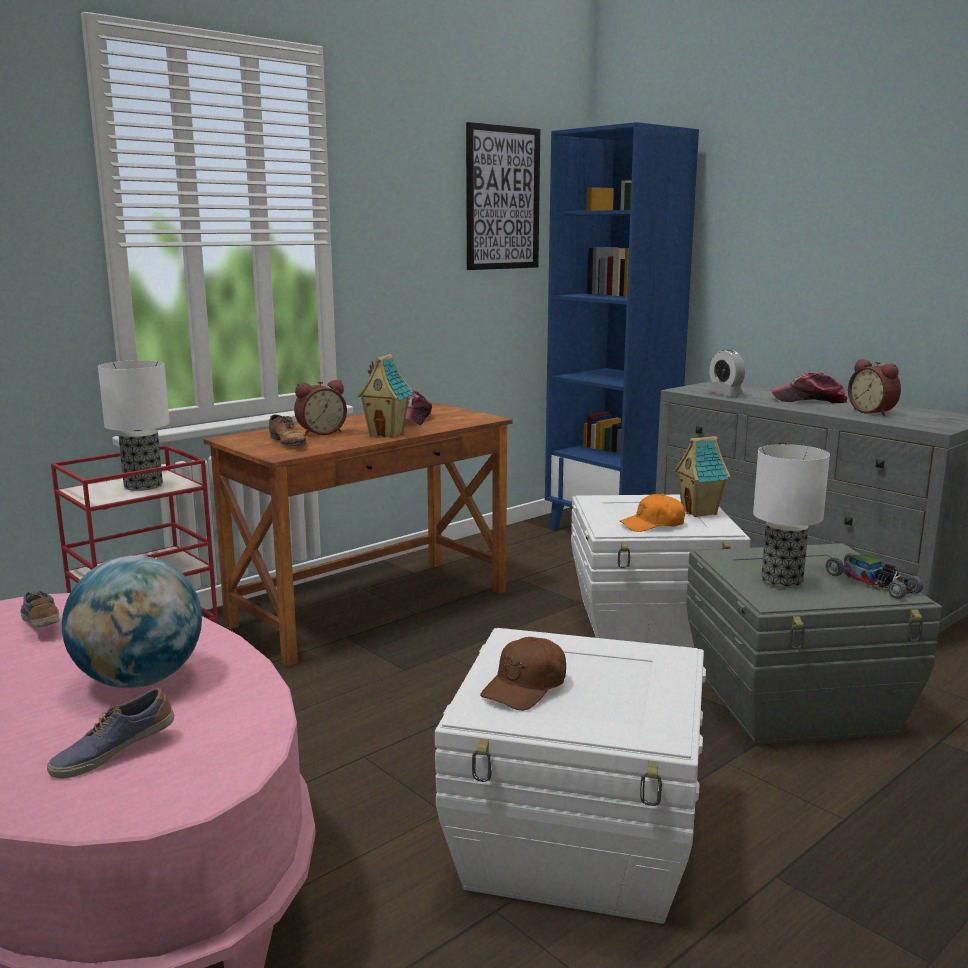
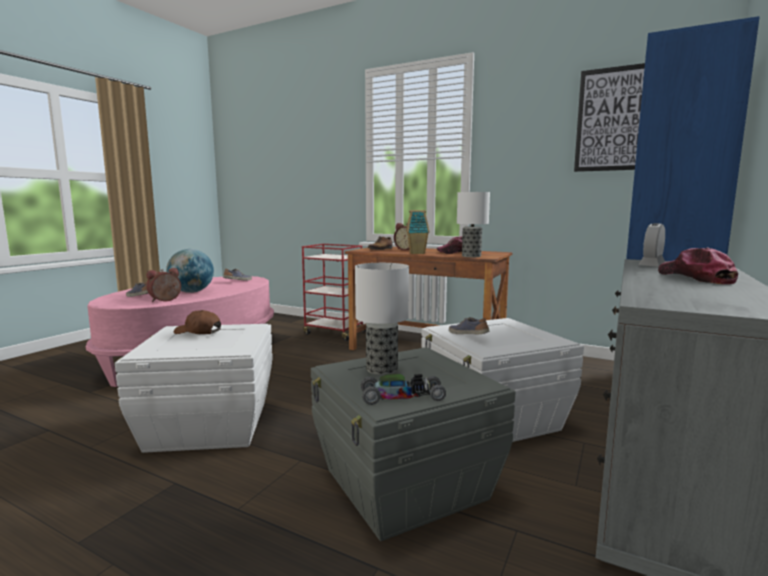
camera: 70 degrees right, 5 degrees down
(142, 486) = (334, 256): table lamp -> table lamp (471, 256)
(653, 525) = (468, 335): orange cap -> shoe
(700, 512) = (521, 344): toy house -> none
(872, 583) = (402, 397): toy car -> toy car turned 135 degrees counterclockwise
(873, 412) = (688, 289): alarm clock -> alarm clock (166, 300)

